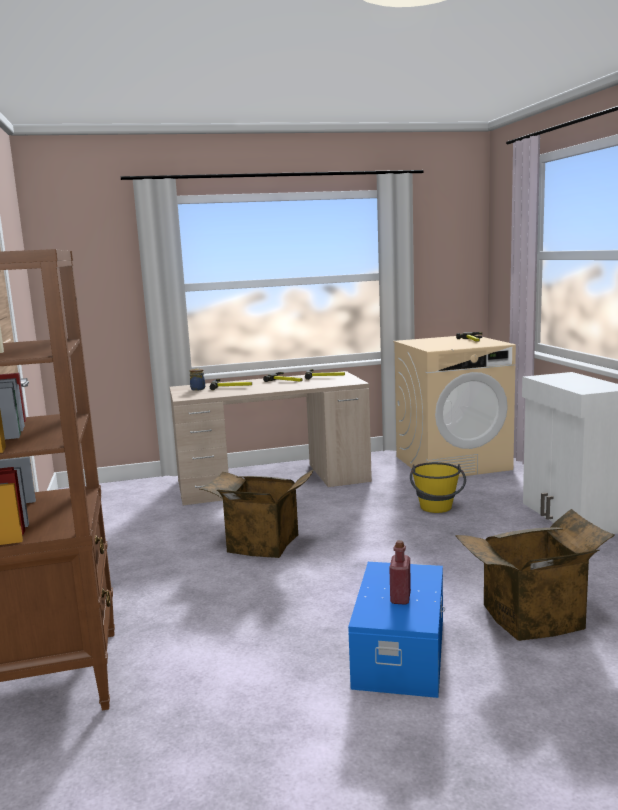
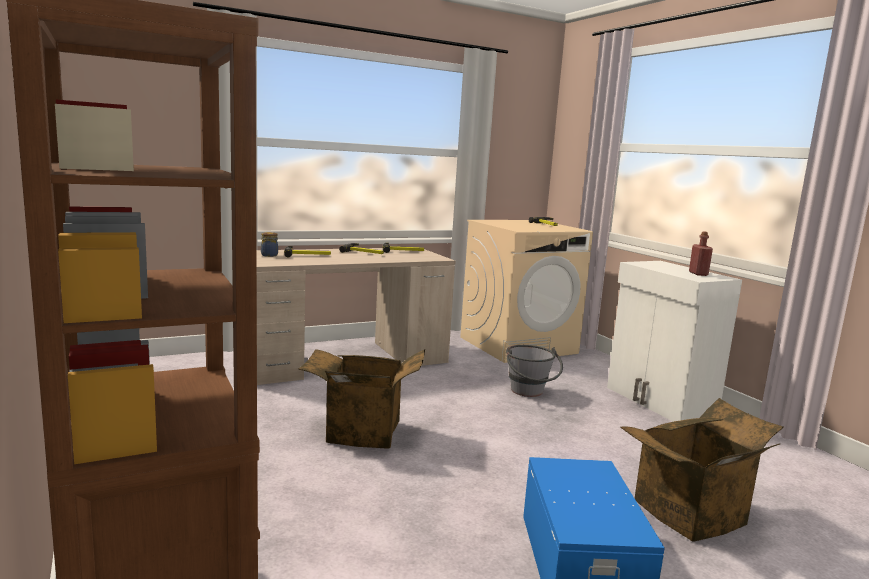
camera: 15 degrees left, 0 degrees up
(400, 598) = (594, 502): red bottle -> red bottle (698, 274)
(437, 509) = (529, 393): yellow bucket -> grey bucket

